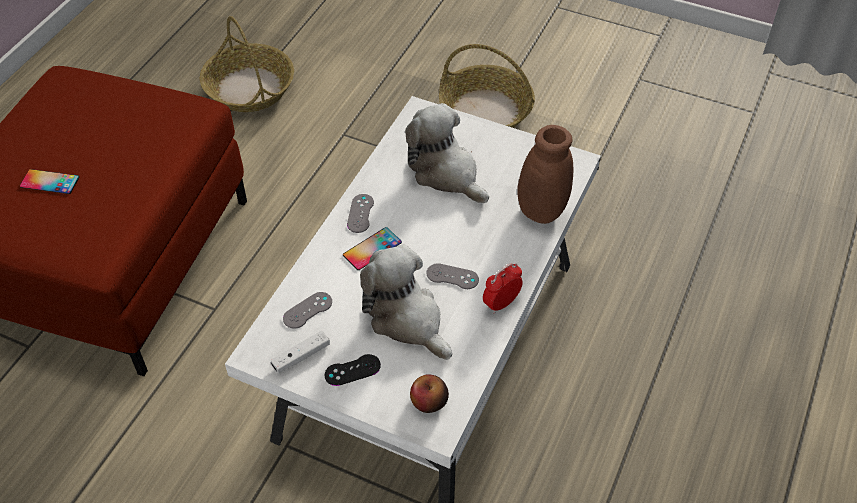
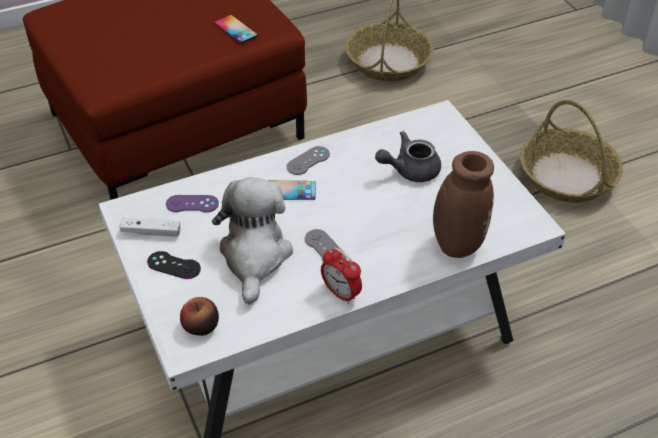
camera: 40 degrees right, 5 degrees down
(50, 182) = (129, 24): phone -> phone (236, 29)
(307, 310) = (192, 204): grey game controller -> purple game controller
(446, 173) = (409, 170): plush toy -> grey teapot
(501, 303) = (341, 293): alarm clock -> alarm clock turned 135 degrees counterclockwise

